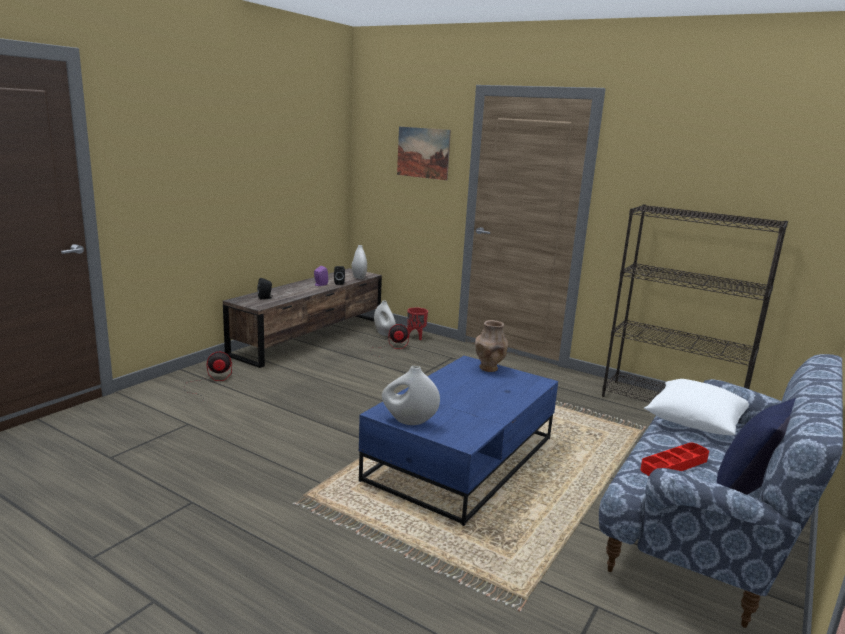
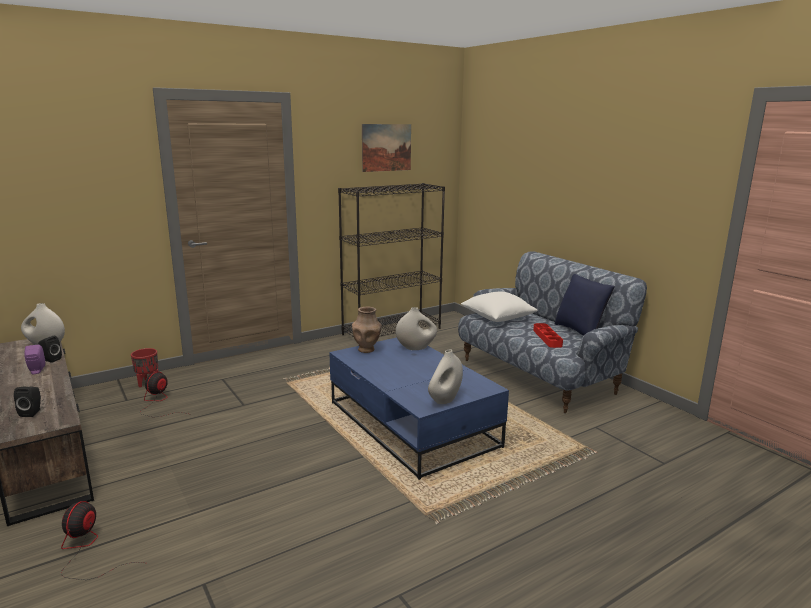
camera: 65 degrees left, 0 degrees up
(384, 333) = (110, 397): white vase -> white vase (416, 348)
(423, 153) = (92, 170): picture -> picture (386, 147)

